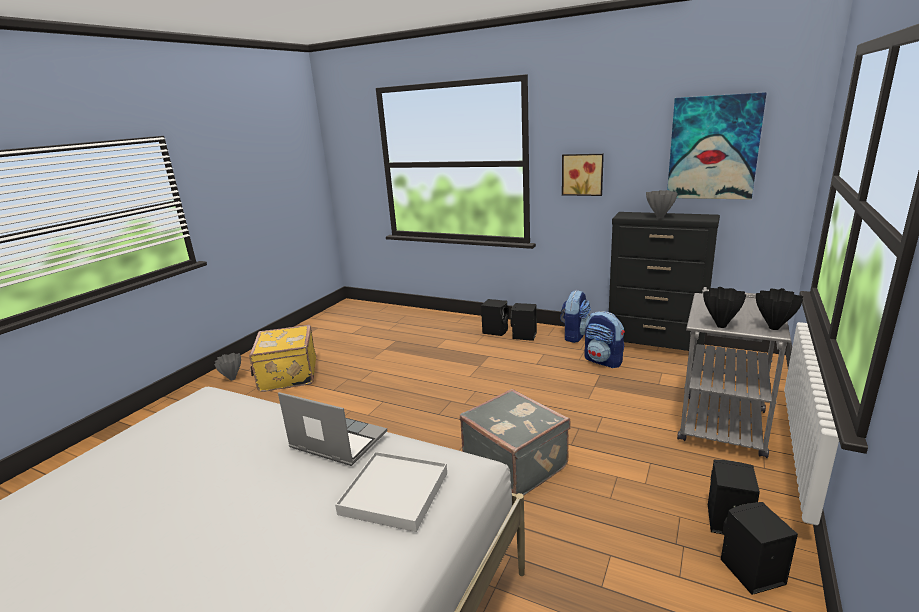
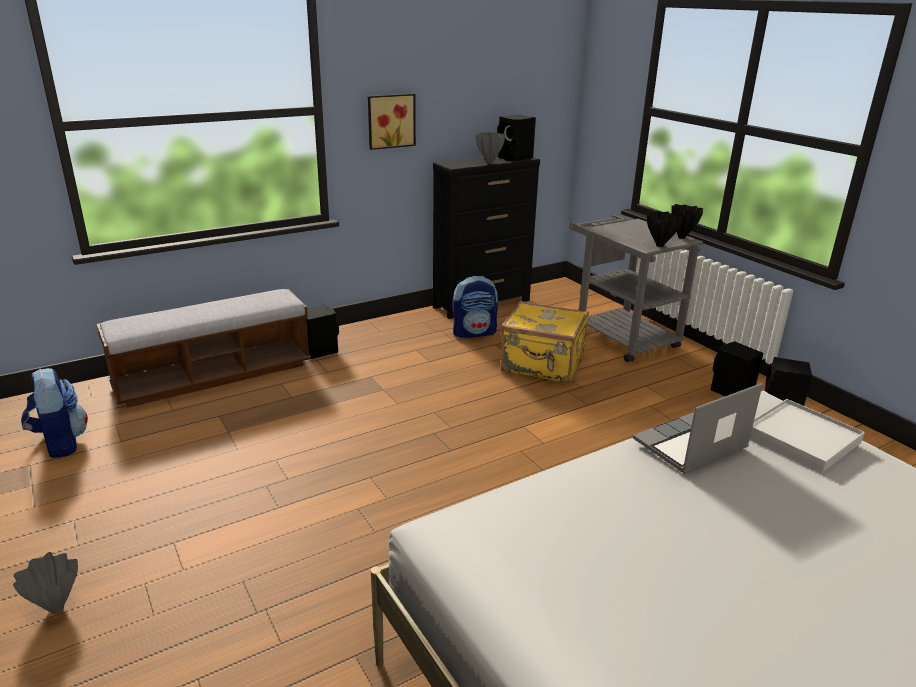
camera: 60 degrees left, 5 degrees up
(287, 375) = (157, 540): yellow suitcase -> yellow suitcase (542, 365)
(430, 322) = (214, 375): none -> bench
(515, 463) = (587, 441): grey suitcase -> none
(524, 336) = (361, 342): black speaker -> black speaker (515, 158)
(575, 335) = (405, 322): backpack -> backpack (60, 443)
(713, 148) = (510, 85): picture -> none

